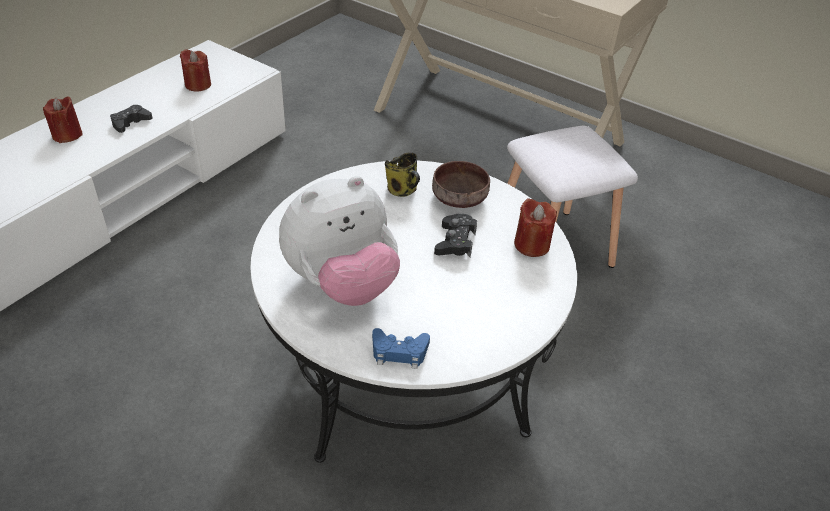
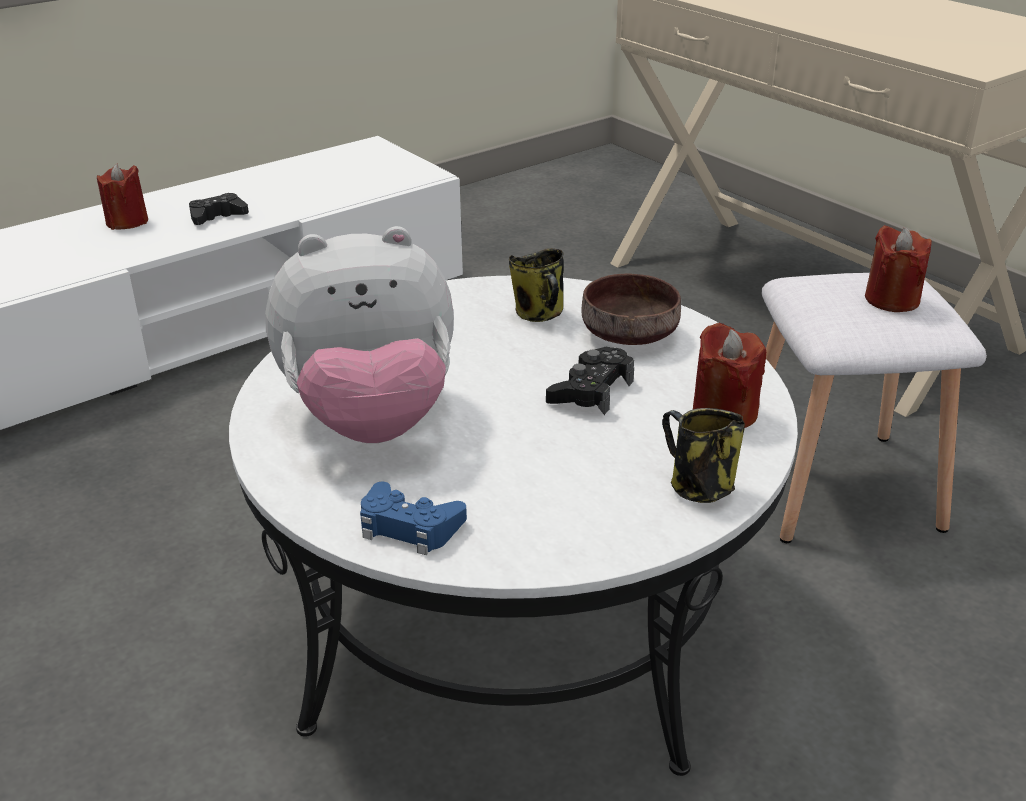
camera: 20 degrees right, 10 degrees down
(198, 85) = (333, 183): red candle -> red candle (892, 300)
(537, 297) = (698, 488): none -> mug

